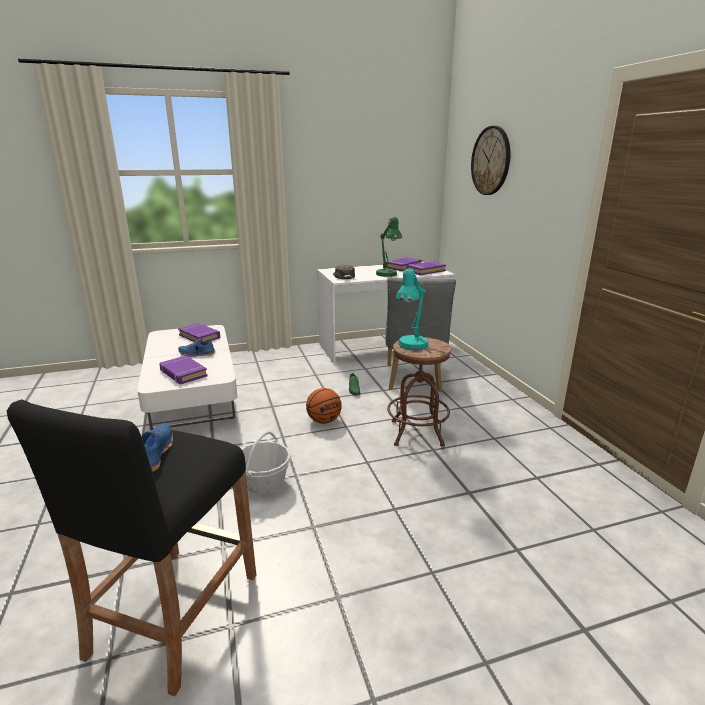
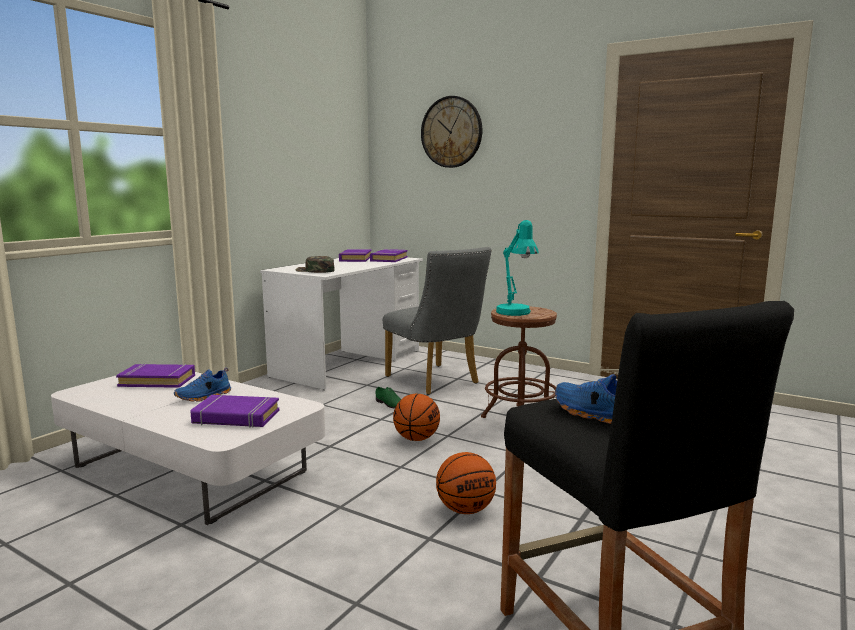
camera: 40 degrees left, 10 degrees down
(264, 483) = (465, 510): basket -> basketball
(388, 275) = (362, 265): green table lamp -> none

